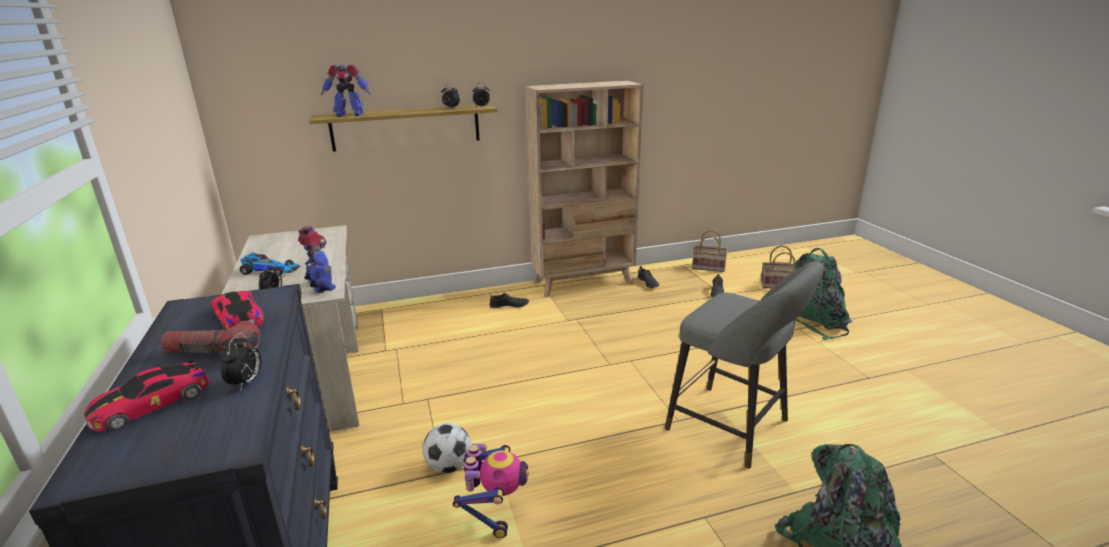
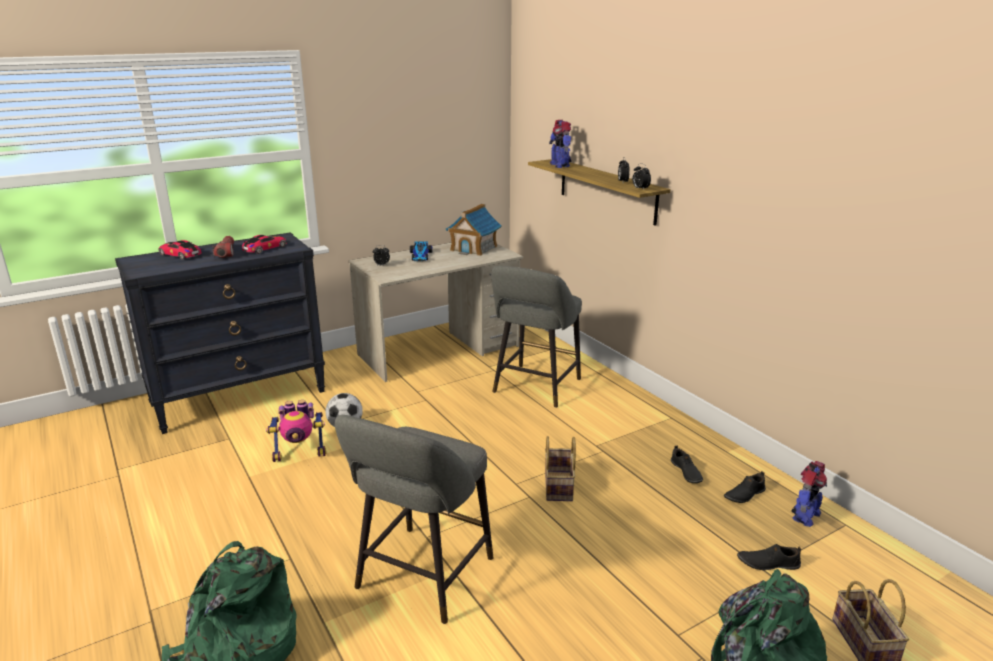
camera: 75 degrees right, 0 degrees up
(247, 383) = (192, 264): alarm clock -> none
(286, 242) = (474, 248): none -> toy house
(321, 287) = (396, 274): toy robot -> toy robot (805, 516)
(452, 332) = (535, 388): none -> grey stool
(509, 306) = (606, 406): black shoe -> black shoe (686, 472)
(584, 282) = (702, 444): beige bookcase -> none
(709, 267) = (864, 554): basket -> basket (559, 487)

